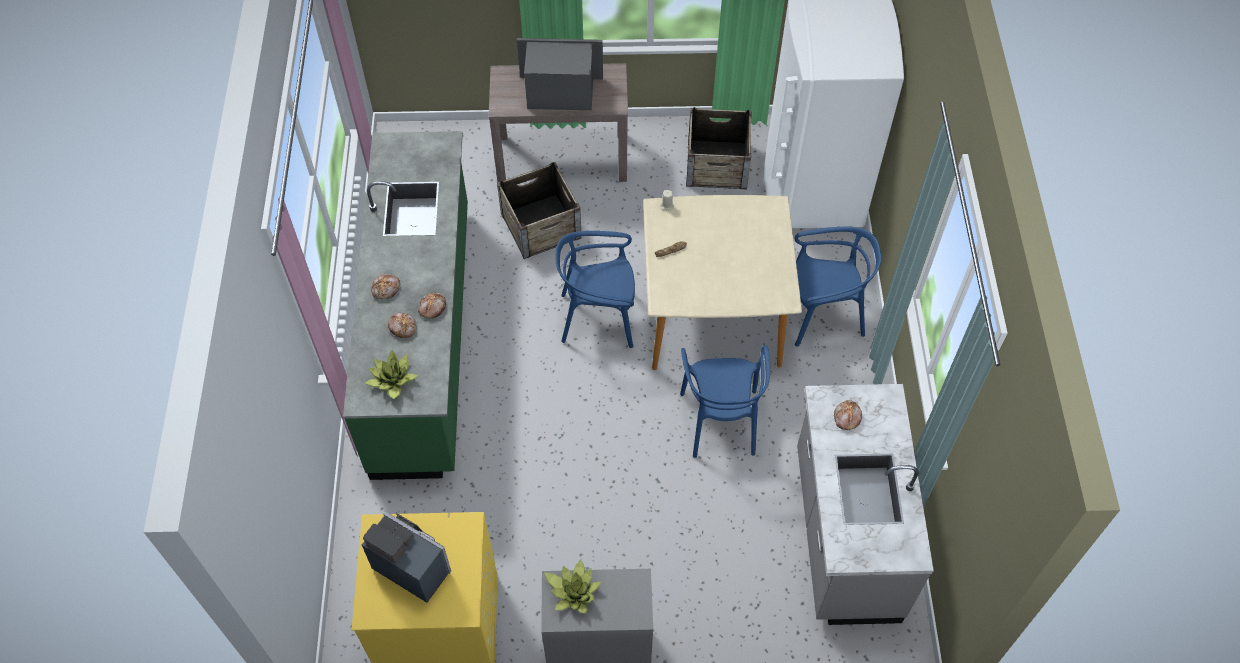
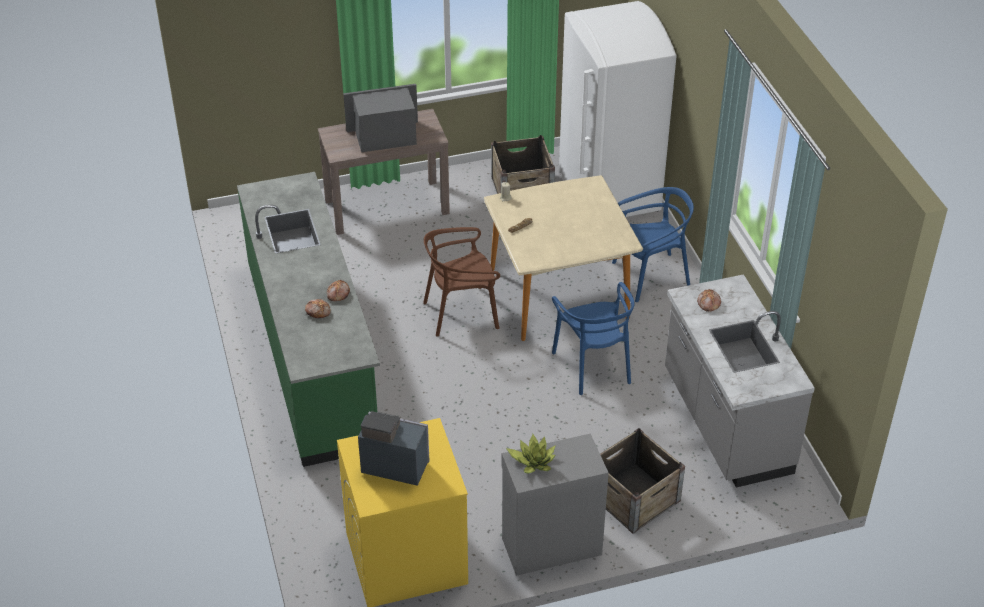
camera: 15 degrees left, 15 degrees down
(386, 289) = (293, 288): bread -> none
(393, 380) = (324, 349): potted plant -> none
(540, 225) = (386, 257): crate -> crate (633, 497)
(598, 317) = (461, 313): blue chair -> brown chair

